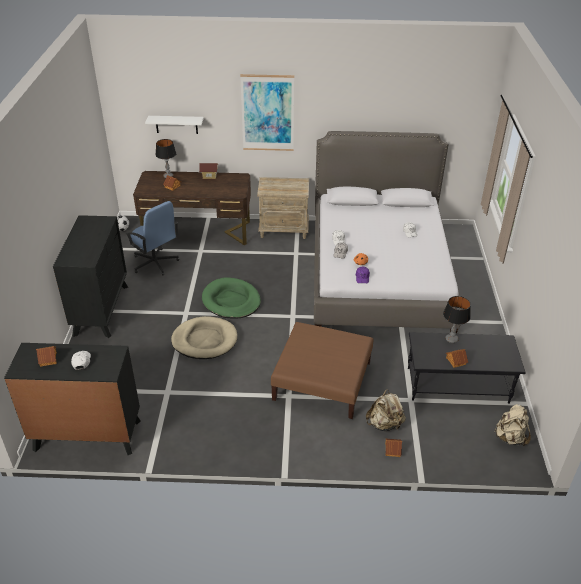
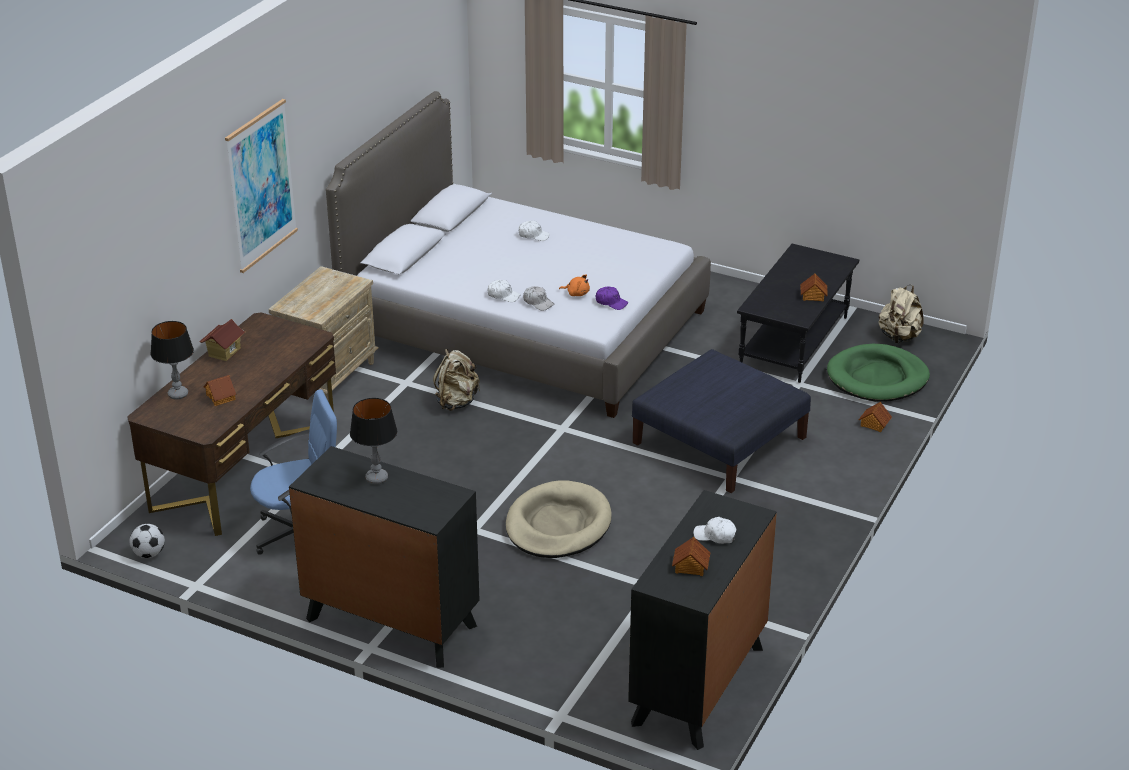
camera: 65 degrees left, 5 degrees down
(176, 124) = (156, 289): white shelf -> none
(231, 301) = (479, 476): green dog bed -> green dog bed (877, 378)
(321, 381) = (719, 442): brown ottoman -> blue ottoman
(384, 424) = (828, 416): beige backpack -> beige backpack (456, 402)
(451, 339) = (772, 285): table lamp -> table lamp (377, 478)

